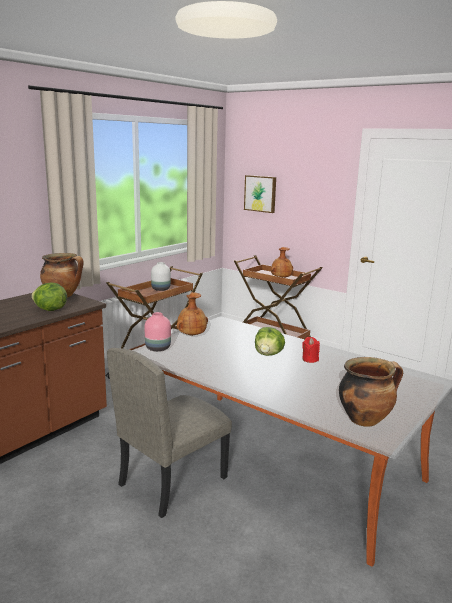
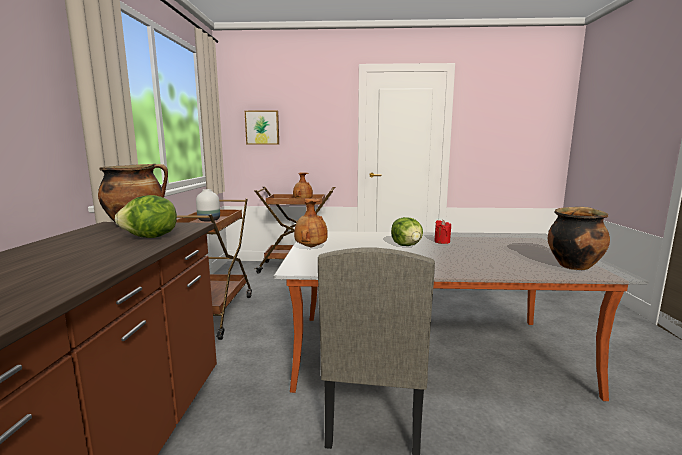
camera: 35 degrees left, 5 degrees down
(157, 348) = (301, 263): pink vase -> none

